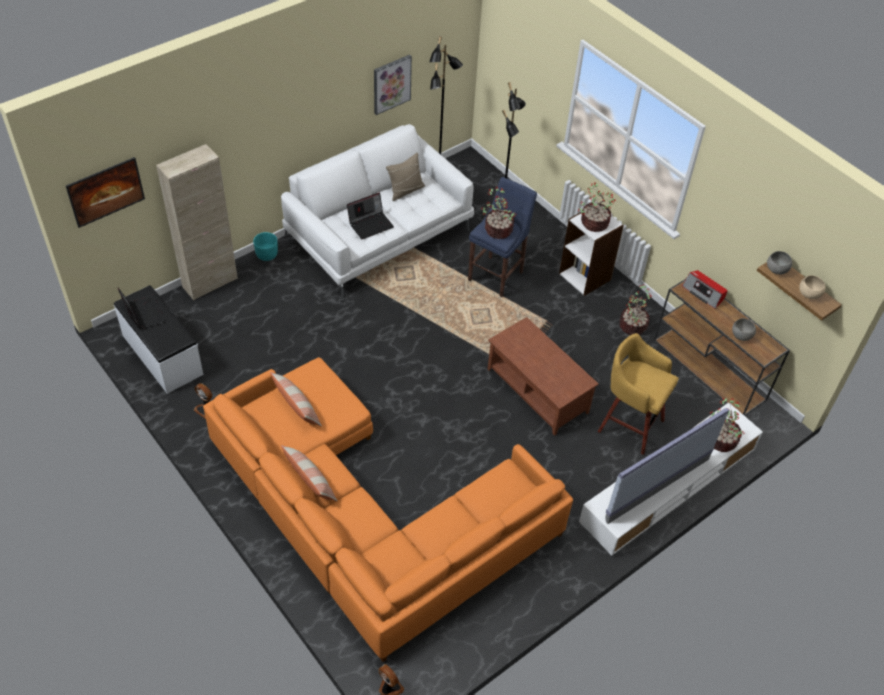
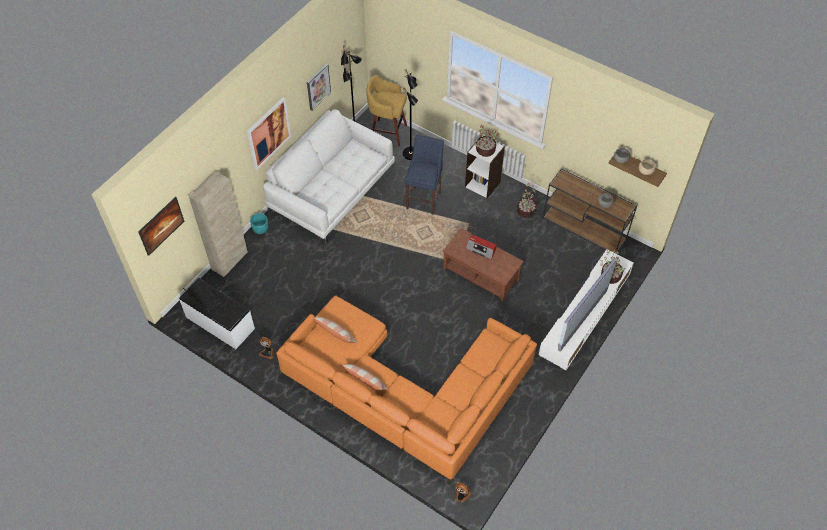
camera: 15 degrees left, 5 degrees up
(301, 122) = (268, 133): none -> picture
(371, 224) = (331, 189): laptop -> none
(405, 190) = (345, 157): beige pillow -> none
(497, 230) = (422, 172): potted plant -> none
(629, 424) = (547, 280): yellow stool -> yellow stool (387, 132)
(704, 293) = (572, 181): radio -> radio (481, 249)

